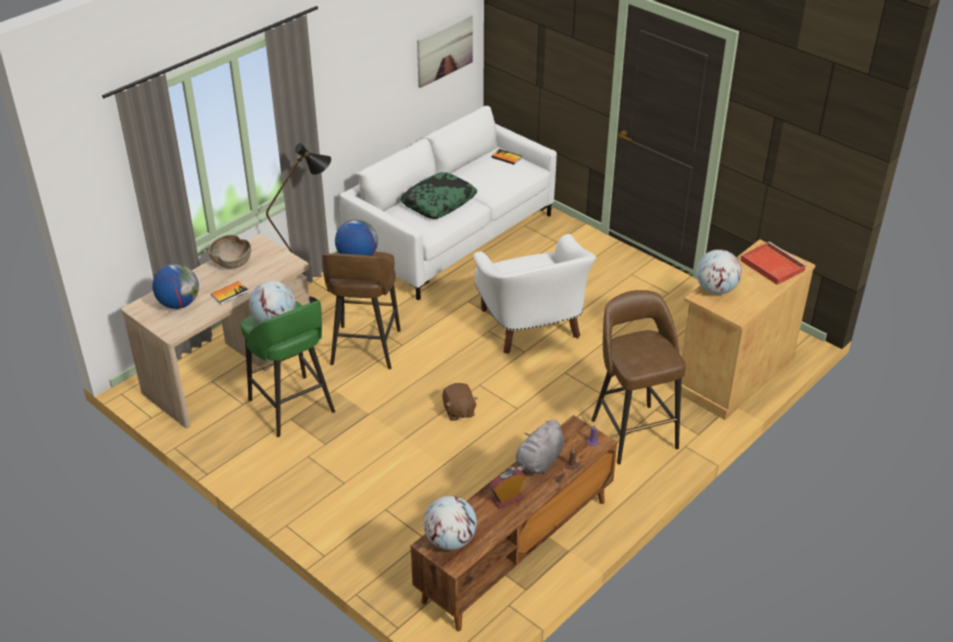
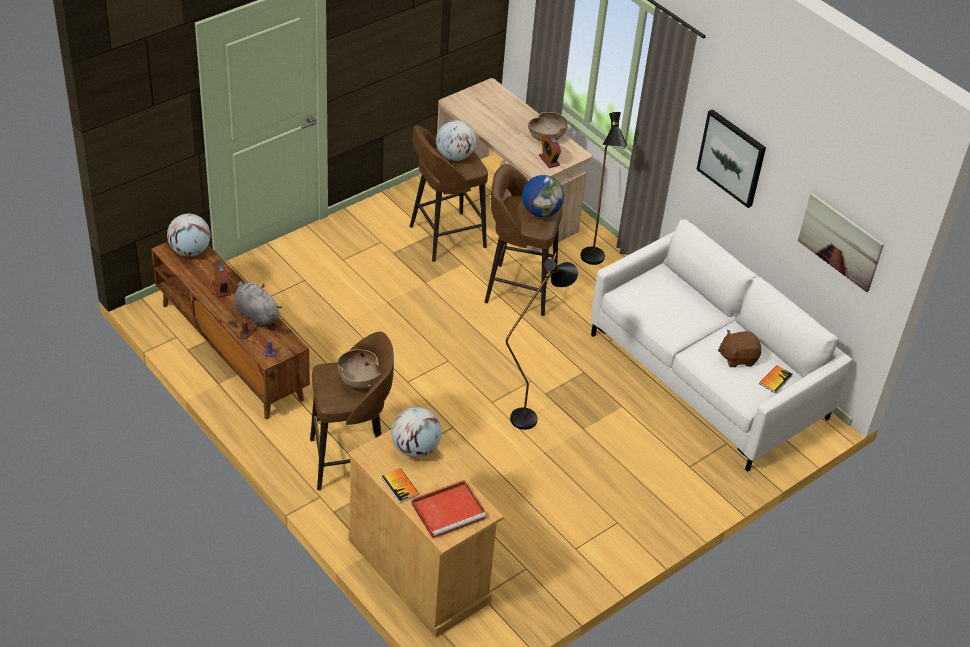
camera: 95 degrees right, 5 degrees up
(179, 303) = (491, 106): globe -> none
(229, 293) = (500, 133): book -> book (400, 486)
(273, 258) = (549, 160): none -> alarm clock
(293, 408) = (445, 237): green stool -> brown stool
(352, 91) = (732, 157): none -> picture
(438, 202) = (681, 310): pillow -> none
(458, 411) = (414, 341): brown plush toy -> brown plush toy (738, 358)
(531, 327) = (531, 414): white armchair -> black floor lamp
(637, 343) = (358, 379): none -> brown bowl

